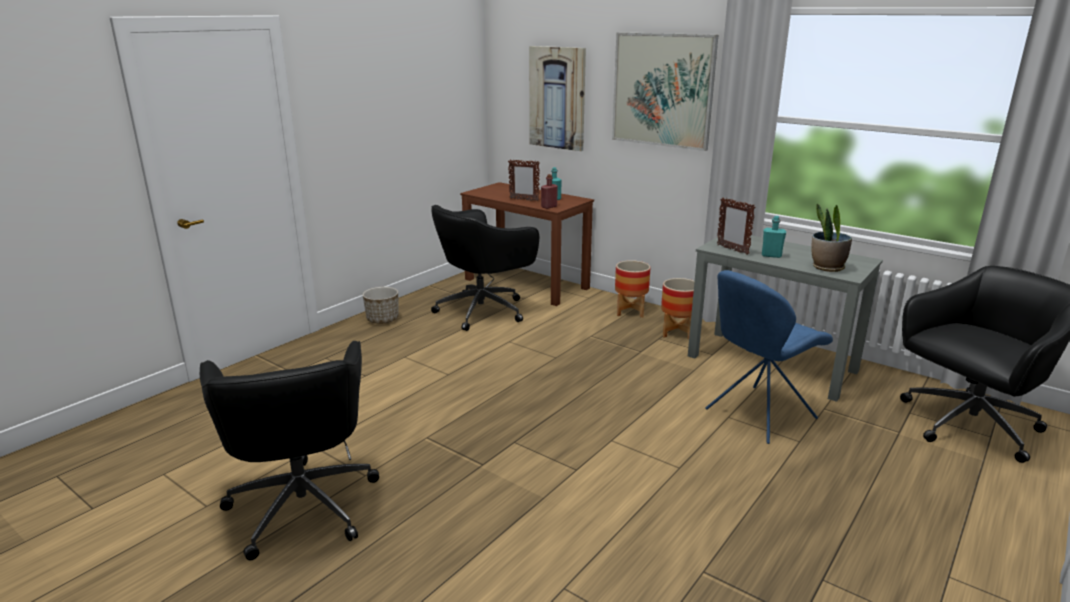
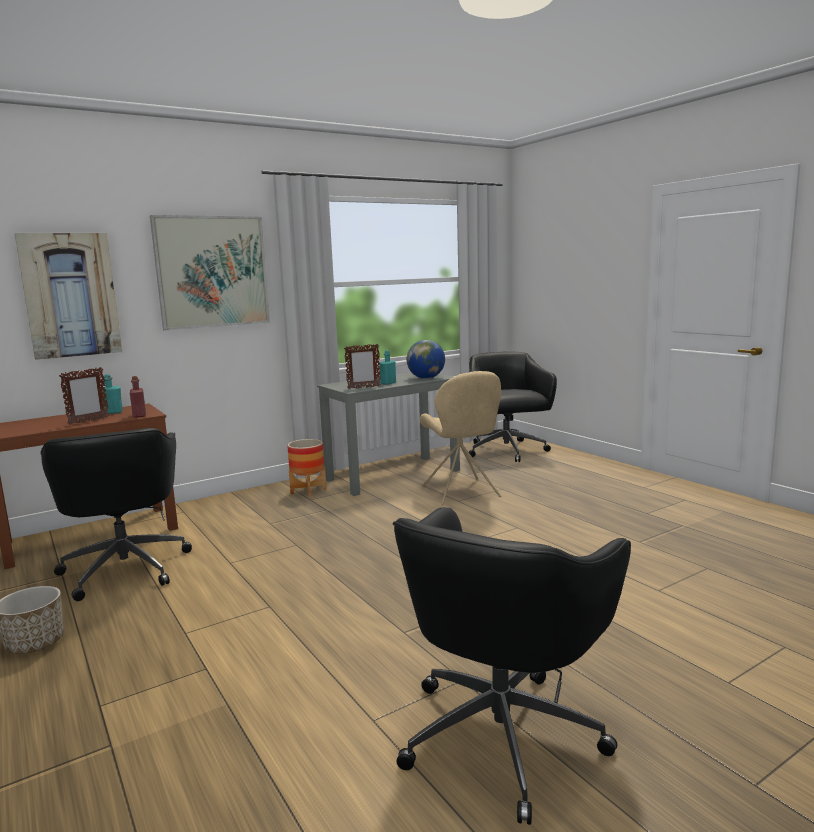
camera: 70 degrees left, 10 degrees down
(303, 503) = (504, 732): black office chair -> black office chair turned 120 degrees clockwise
(630, 312) = (242, 500): planter -> none
(757, 415) = (461, 492): blue chair -> beige chair
(827, 267) = (426, 378): potted plant -> globe

